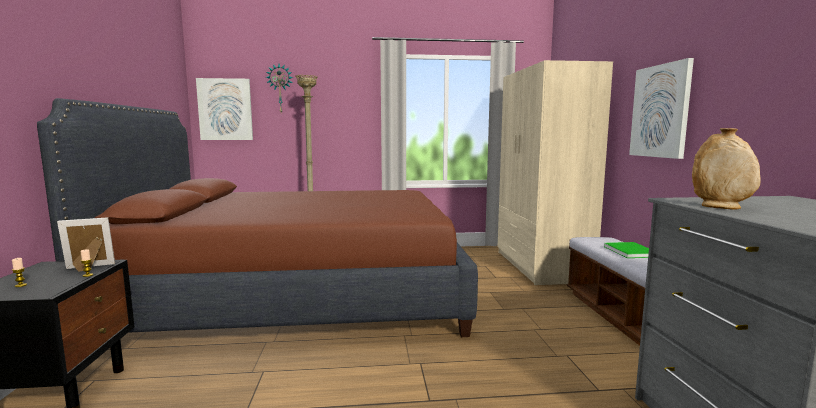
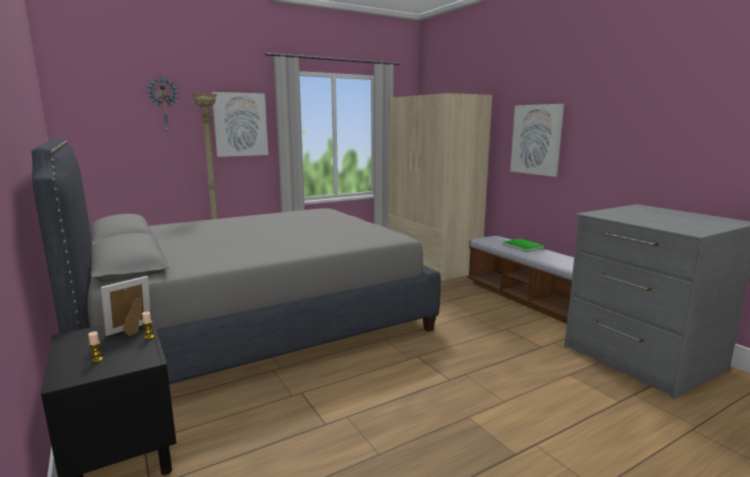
camera: 25 degrees left, 5 degrees up
(225, 109) = (97, 129): picture -> picture (240, 124)
(300, 295) = (254, 324): brown bed -> grey bed
(720, 207) = (625, 218): beige vase -> none

